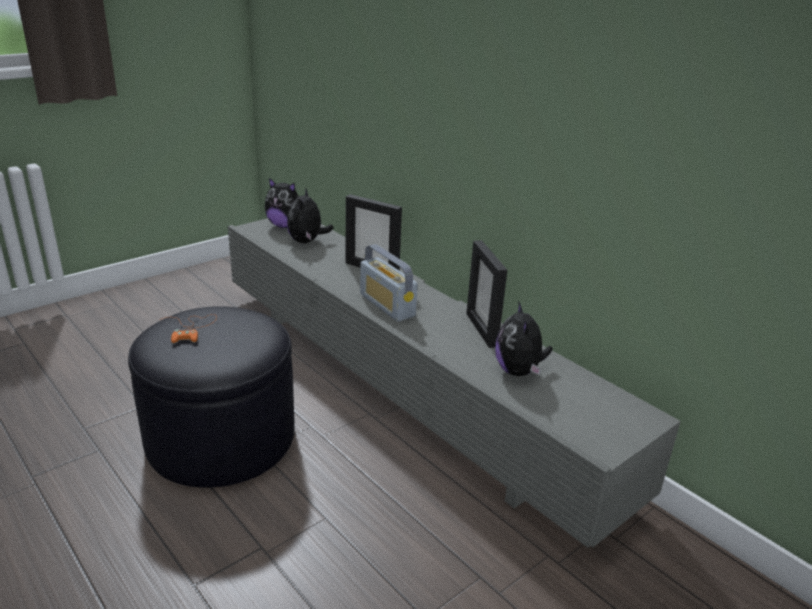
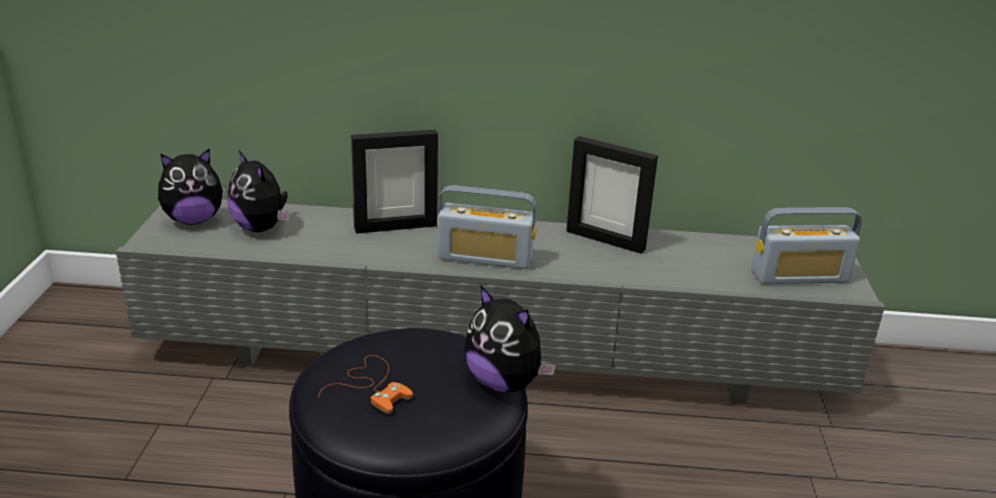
camera: 45 degrees left, 0 degrees up
(519, 371) = (698, 262): plush toy -> plush toy (505, 383)
(580, 418) = (799, 276): none -> radio

